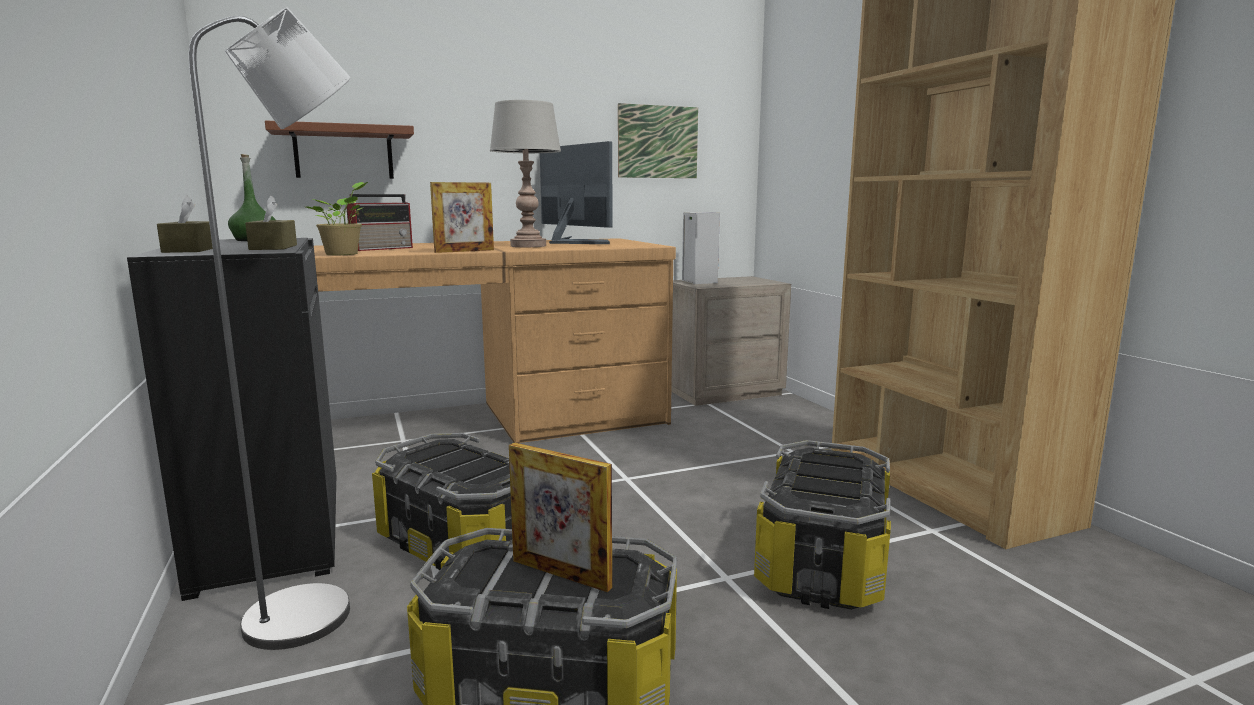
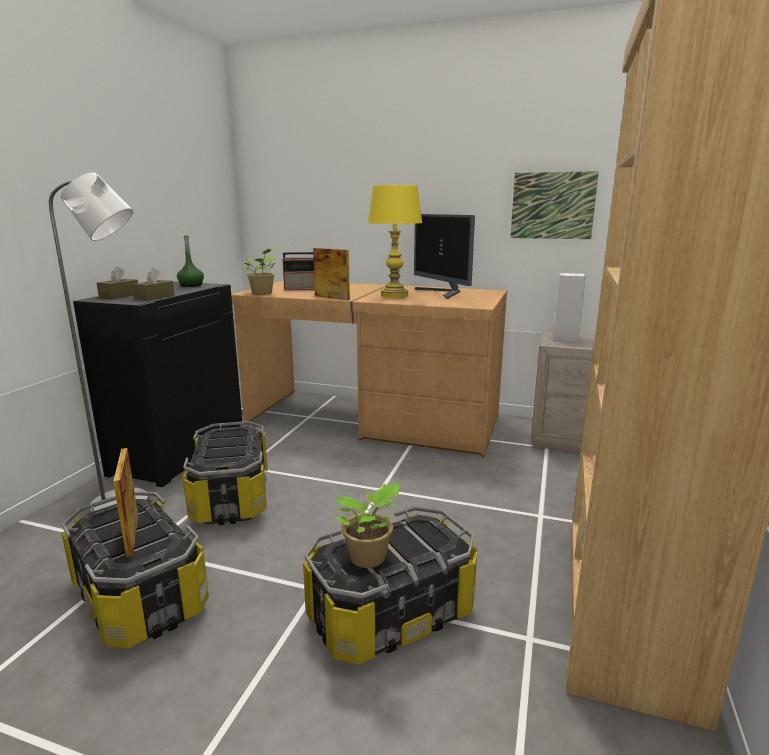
camera: 40 degrees right, 5 degrees up
(343, 153) = (310, 220): brown shelf -> none
(464, 251) = (332, 298): picture frame -> picture frame turned 150 degrees counterclockwise
(528, 246) = (394, 295): grey table lamp -> yellow table lamp
(571, 242) = (443, 293): monitor -> monitor turned 150 degrees clockwise
(832, 491) = (369, 559): none -> potted plant

